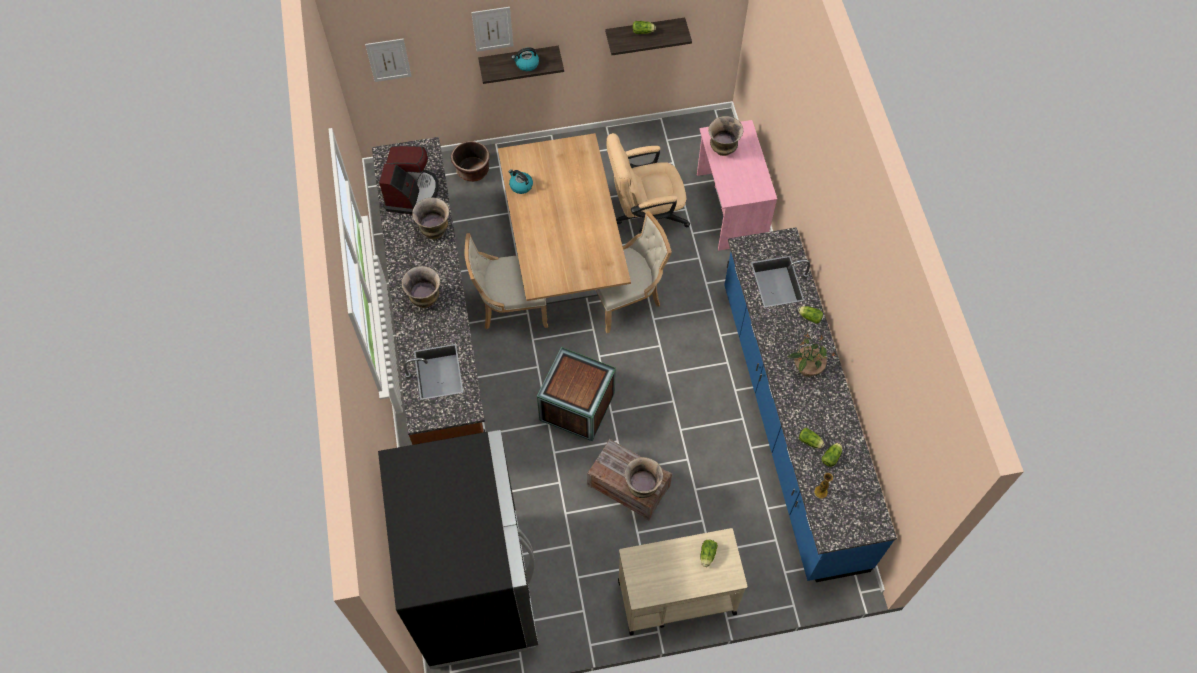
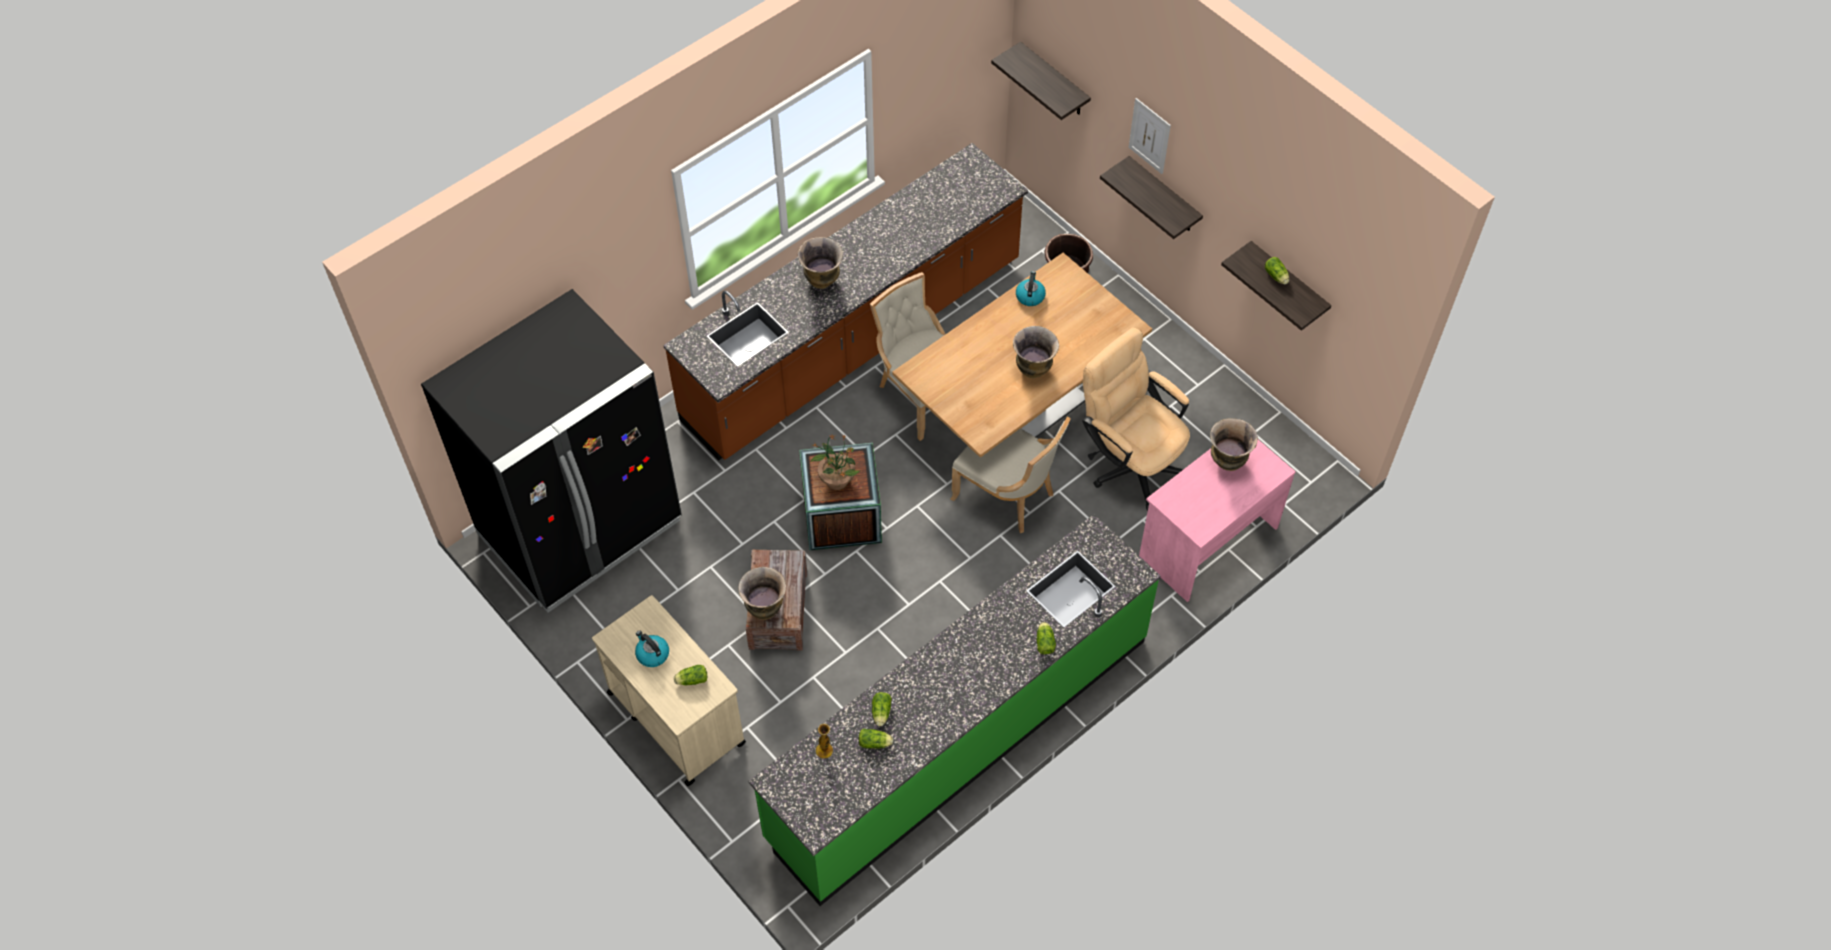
camera: 60 degrees right, 5 degrees down
(388, 60) = (1054, 81): picture -> shelf
(411, 193) = (940, 203): coffee machine -> none
(434, 231) = (908, 246): vase -> vase (1033, 369)
(526, 64) = (1153, 201): kettle -> kettle (652, 654)
(790, 423) = (958, 737): blue counter -> green counter
(807, 368) = (974, 668): potted plant -> potted plant (837, 479)

